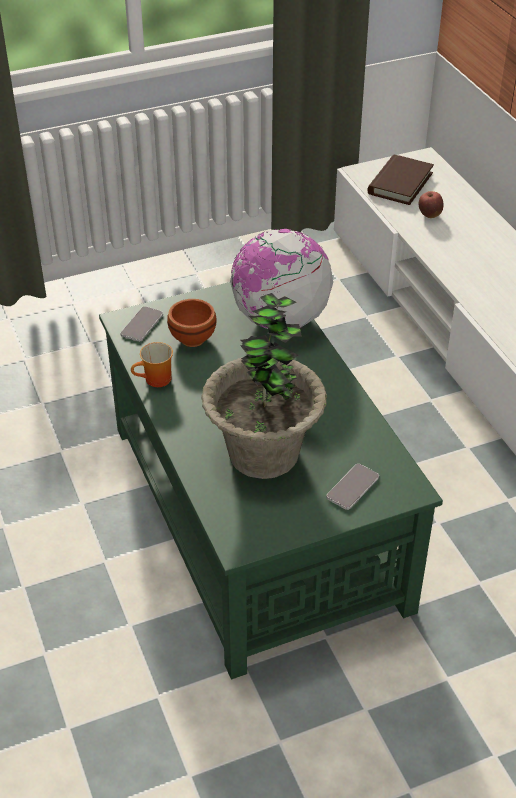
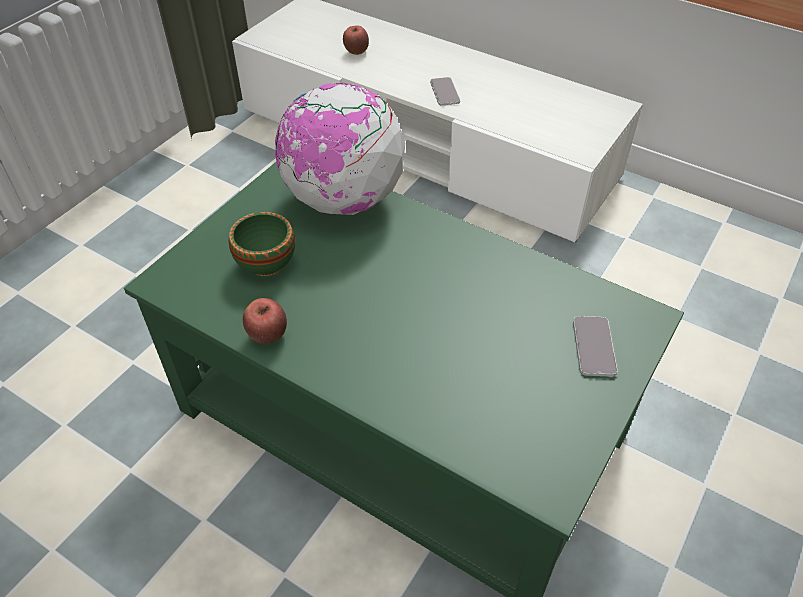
camera: 35 degrees left, 5 degrees up
(142, 325) = (190, 276): phone -> phone (444, 92)
(156, 381) = (268, 336): mug -> apple
(191, 338) = (264, 265): brown bowl -> green bowl
(264, 453) = (469, 359): potted plant -> none
(400, 183) = (304, 34): brown book -> none

